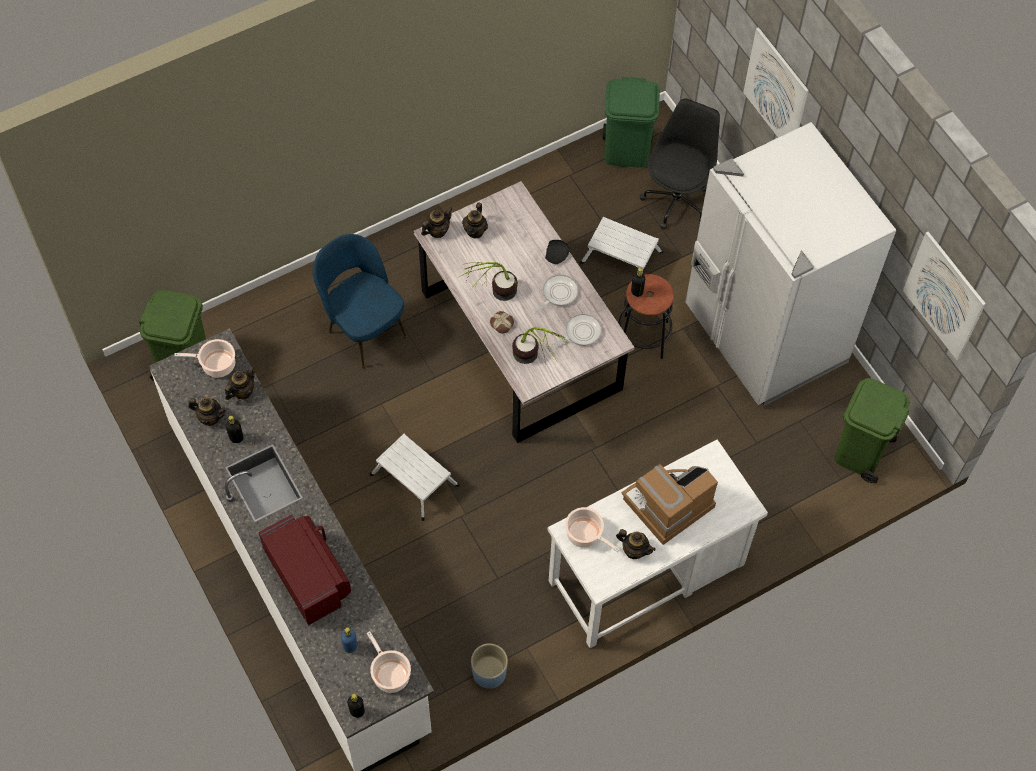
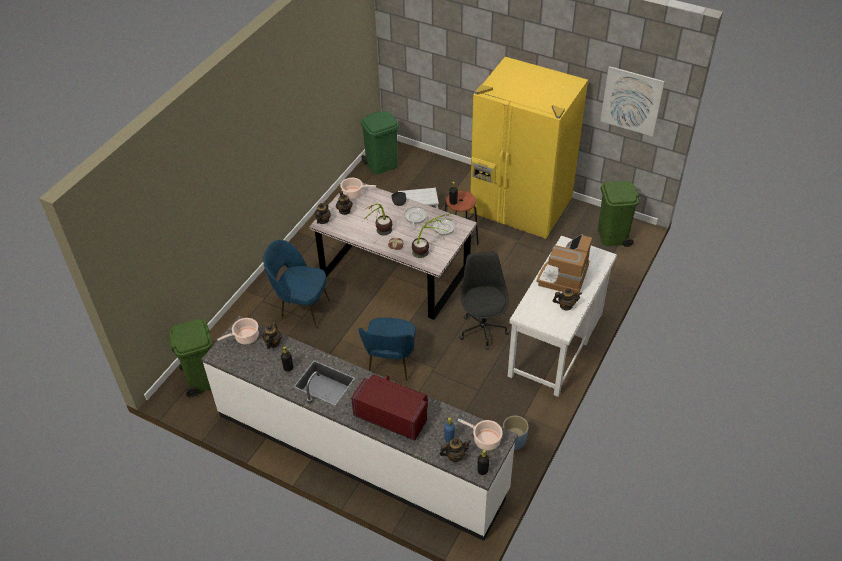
camera: 30 degrees left, 15 degrees down
(210, 417) = (262, 366): teapot -> teapot (455, 456)
(414, 479) = (390, 367): white step ladder -> blue chair
(585, 535) = (533, 312): cooking pot -> cooking pot (354, 193)
(676, 201) = (426, 174): black office chair -> black office chair (482, 330)
(765, 334) = (520, 209): white fridge -> yellow fridge
(776, 90) = (469, 61): picture -> none

